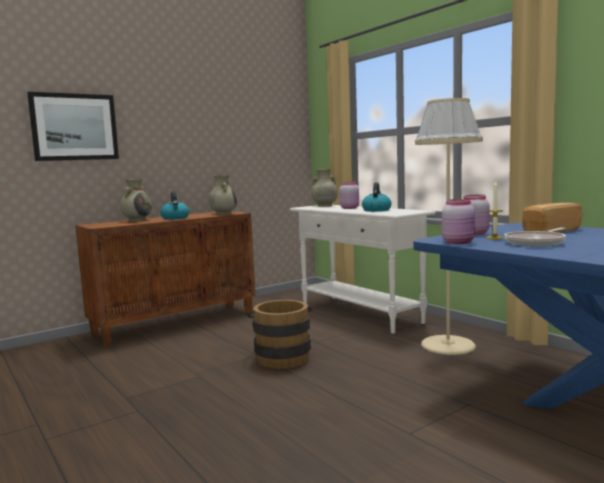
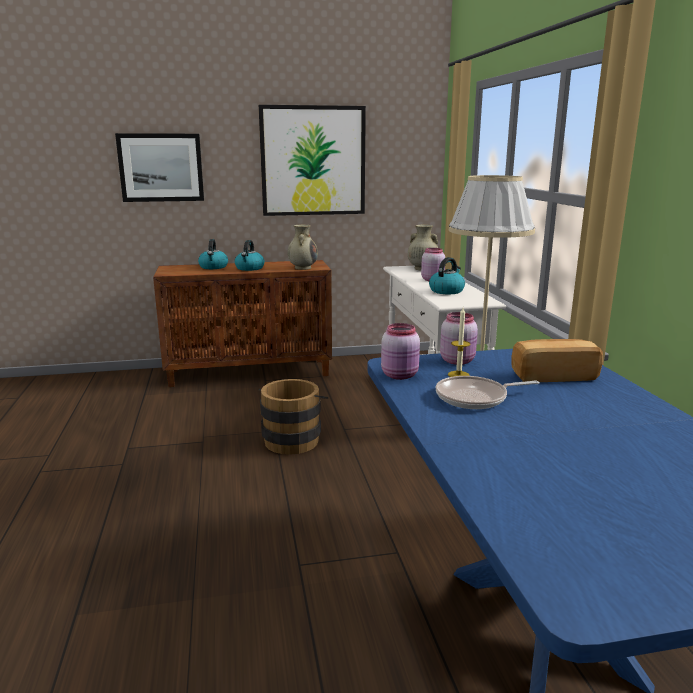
camera: 25 degrees right, 10 degrees up
(137, 220) = (213, 267): beige vase -> kettle
(212, 123) = (313, 161): none -> picture

